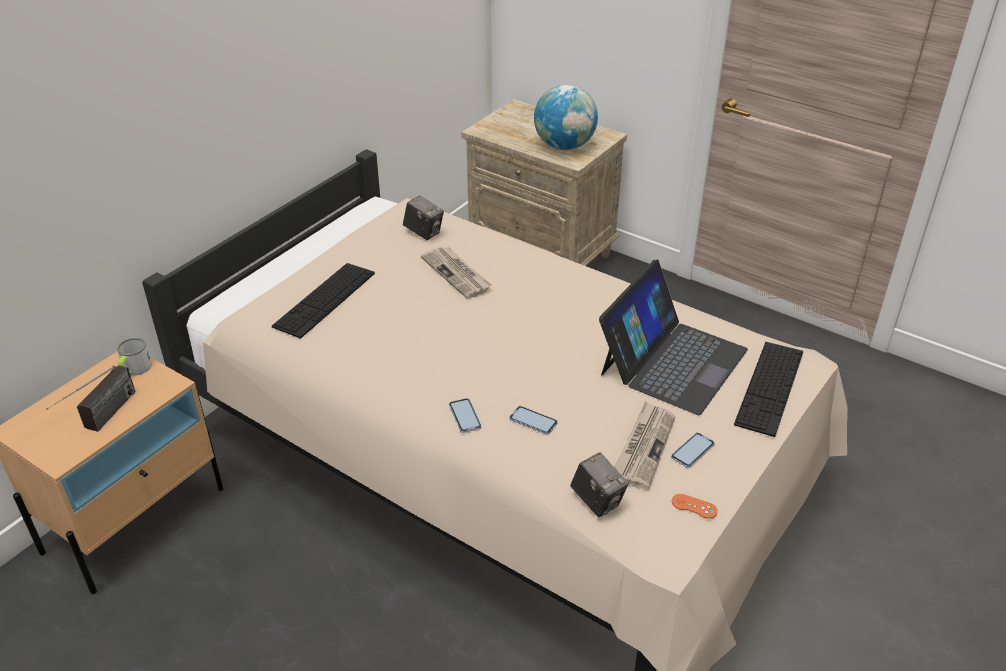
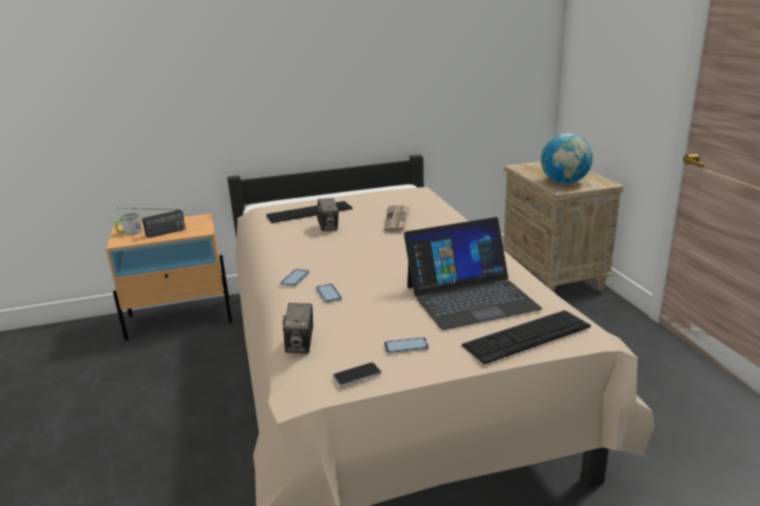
camera: 40 degrees right, 15 degrees down
(134, 370) = (198, 222): mug -> mug (129, 232)
(424, 232) = (408, 200): camera -> camera (328, 227)
(644, 447) = (375, 331): newspaper -> none
(694, 506) = (357, 375): orange game controller -> phone

